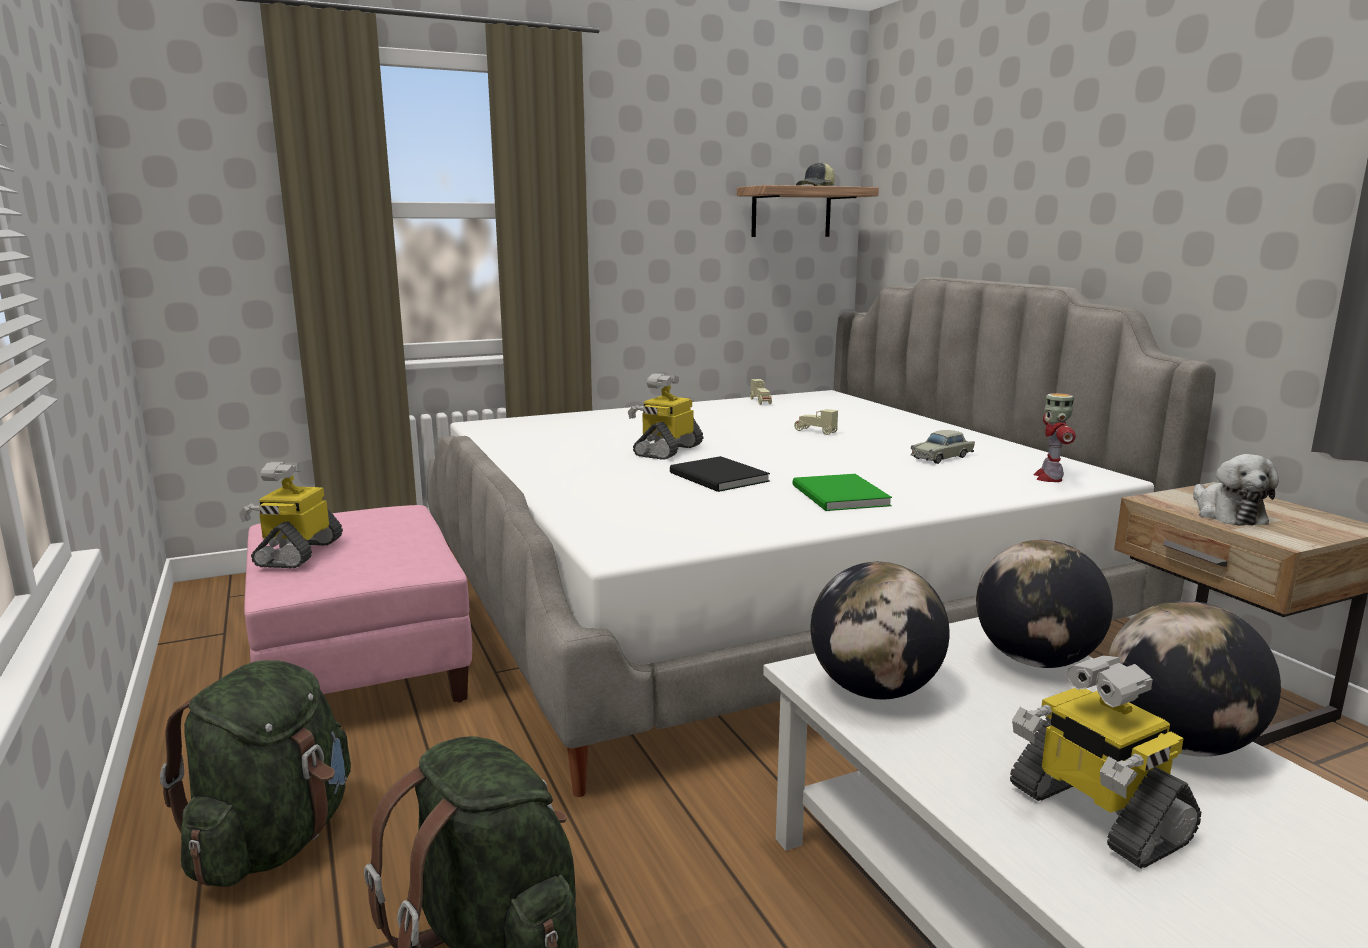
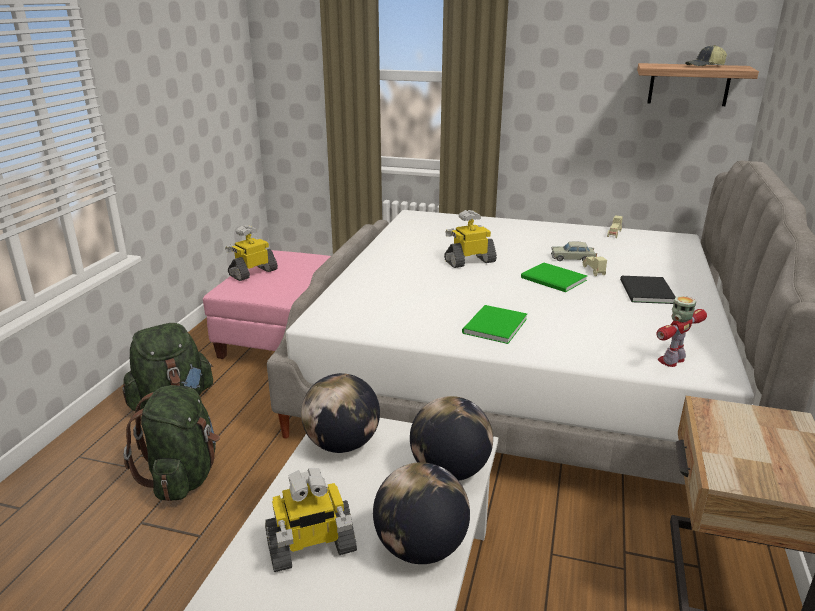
camera: 40 degrees right, 10 degrees up
(718, 478) = (455, 290): black book -> black book (645, 292)
(798, 446) = (554, 280): none -> green book
(942, 457) = (632, 318): beige toy car -> beige toy car (573, 258)
(1095, 814) = (311, 548): toy robot -> toy robot turned 120 degrees counterclockwise
(1227, 514) = (734, 440): plush toy -> none

